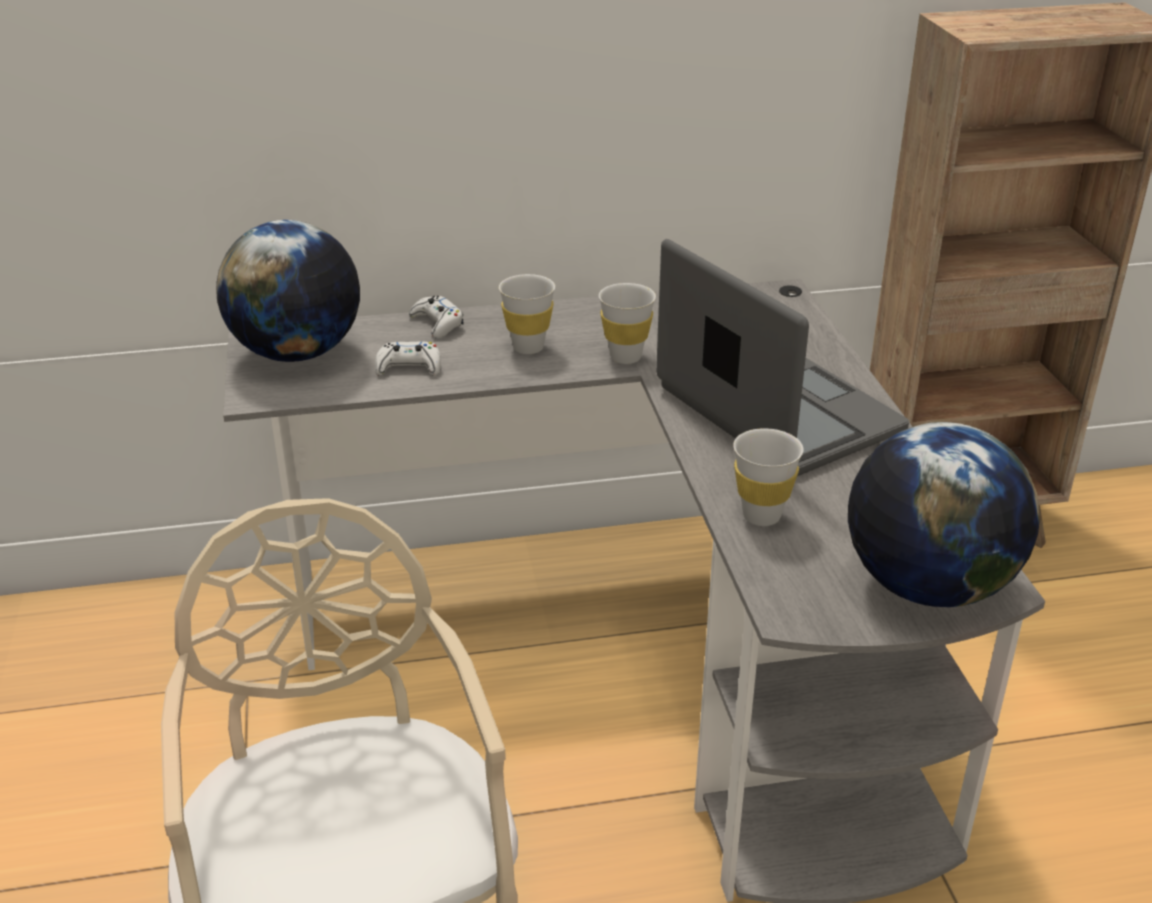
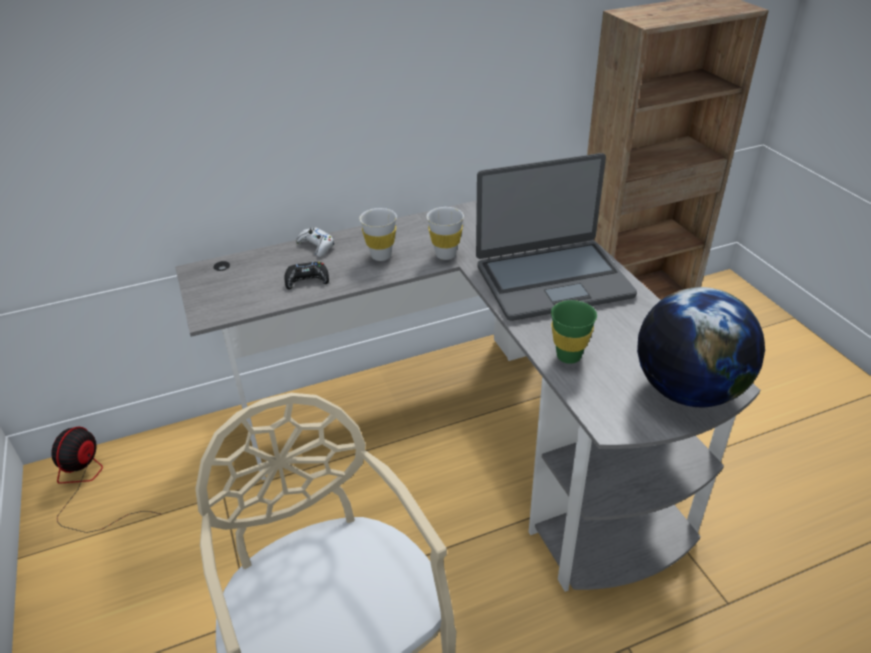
camera: 10 degrees left, 5 degrees up
(61, 641) = (89, 487): none -> fan
(297, 353) = (228, 279): globe -> none
(409, 367) = (307, 280): white game controller -> black game controller
(761, 516) = (568, 356): white cup -> green cup
(776, 411) = (552, 280): laptop -> laptop turned 120 degrees clockwise

